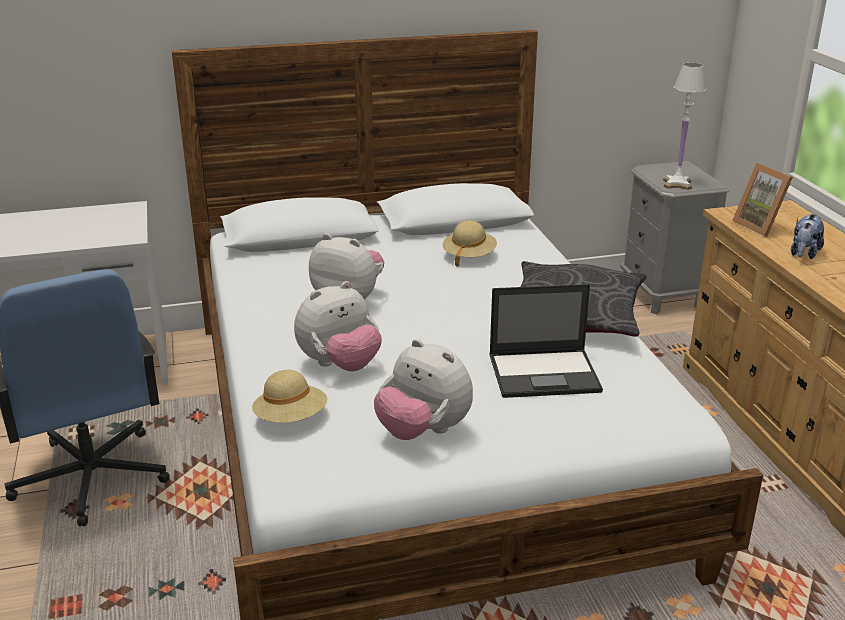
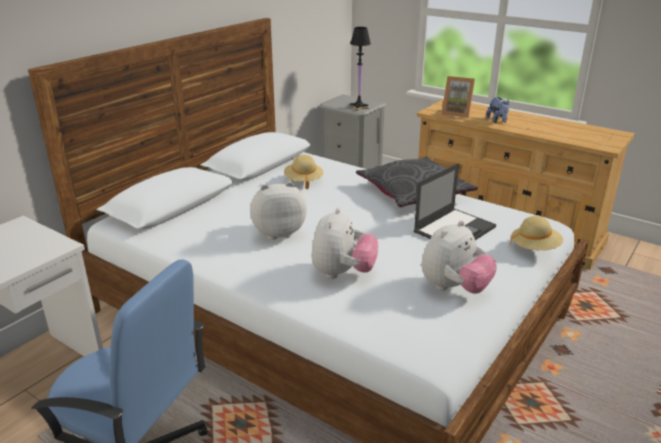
camera: 40 degrees left, 0 degrees up
(291, 418) = (371, 319): beige hat -> beige hat (535, 248)
(423, 431) = (454, 288): plush toy -> plush toy turned 45 degrees counterclockwise
(677, 184) = (359, 107): white table lamp -> black table lamp

